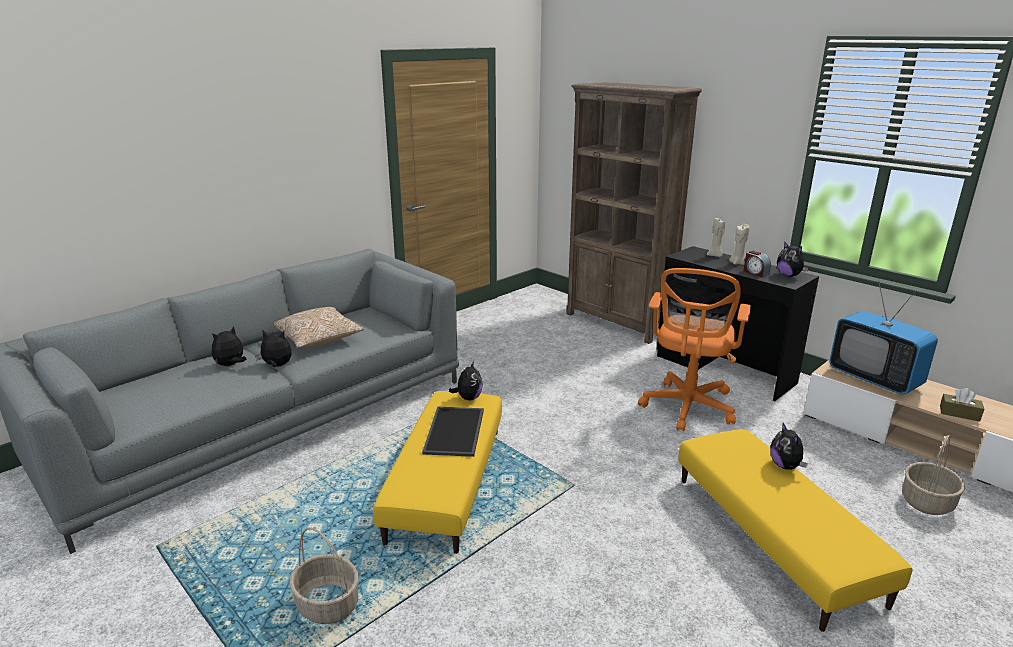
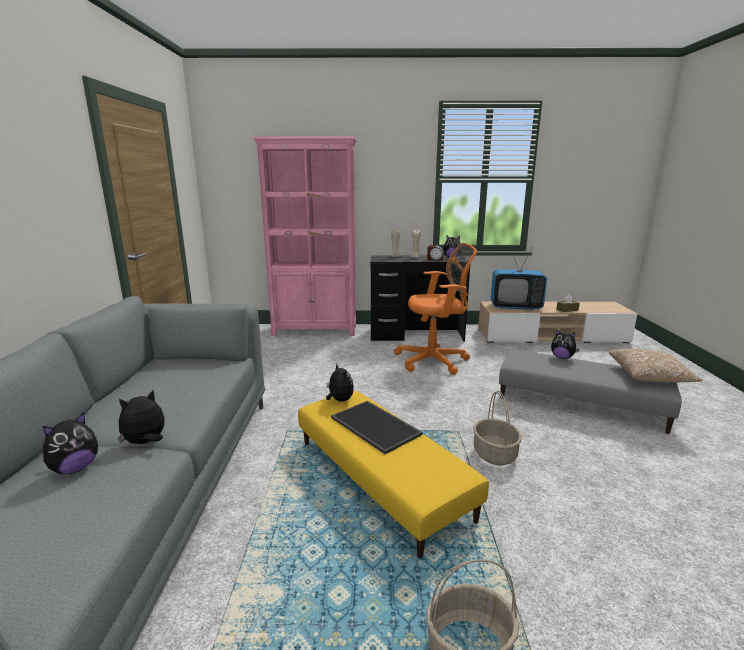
camera: 45 degrees left, 5 degrees down
(230, 365) = (75, 468): plush toy -> plush toy turned 135 degrees counterclockwise
(319, 339) = (155, 400): pillow -> pillow (649, 377)
(618, 323) = (315, 330): brown bookcase -> pink bookcase
(687, 408) = (435, 361): orange office chair -> orange office chair turned 75 degrees counterclockwise
(774, 537) = (580, 403): yellow ottoman -> grey ottoman
(927, 502) = (589, 359): basket -> basket (495, 454)

